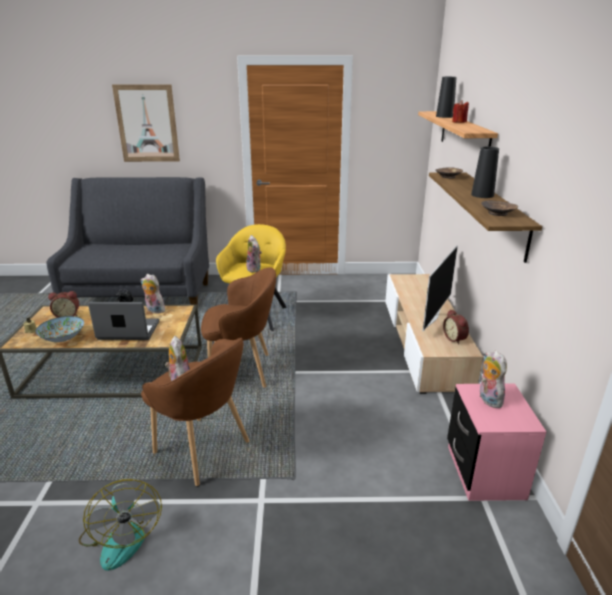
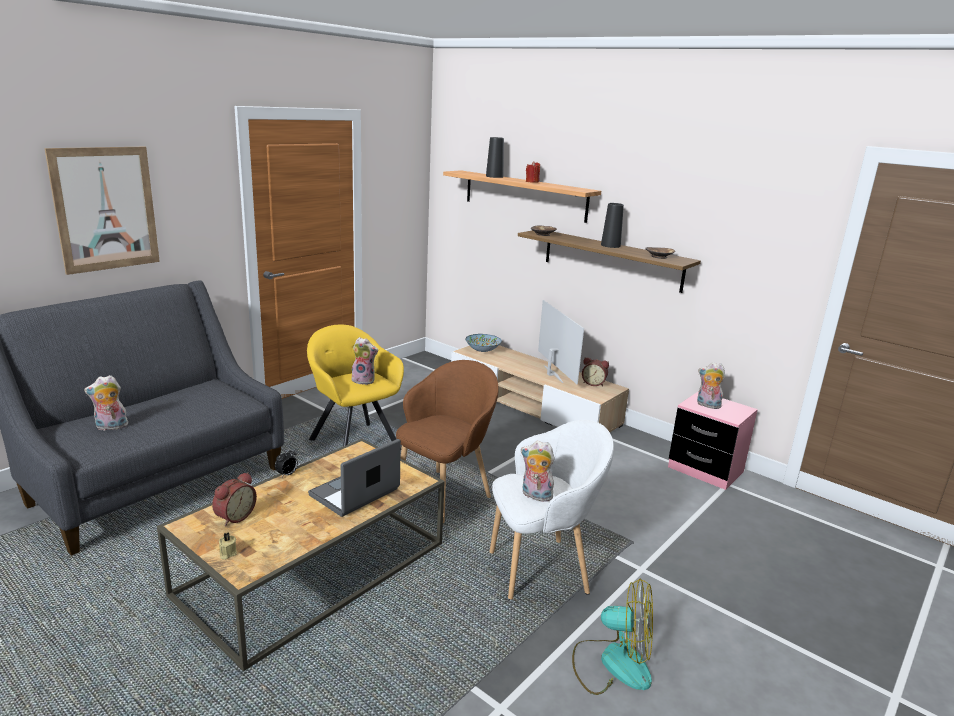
camera: 50 degrees left, 5 degrees down
(62, 338) = (296, 537): bowl -> bowl (482, 350)
(154, 310) = (331, 463): plush toy -> plush toy (111, 427)
(202, 450) = (541, 570): brown armchair -> white armchair

